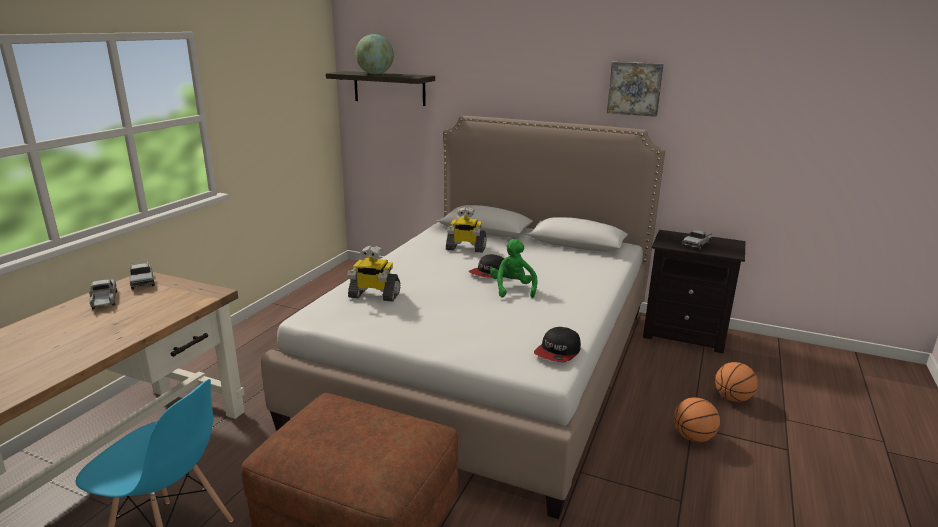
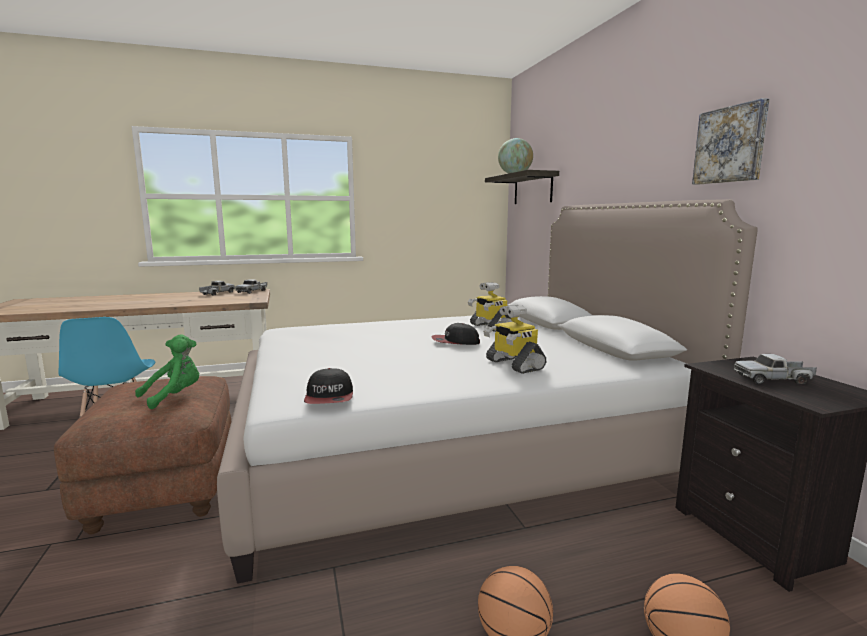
camera: 50 degrees right, 10 degrees down
(374, 295) = (338, 329): toy robot -> toy robot (513, 364)
(512, 289) = (440, 355): green plush toy -> green plush toy (174, 396)
(558, 352) = (329, 397): cap -> cap turned 90 degrees counterclockwise

